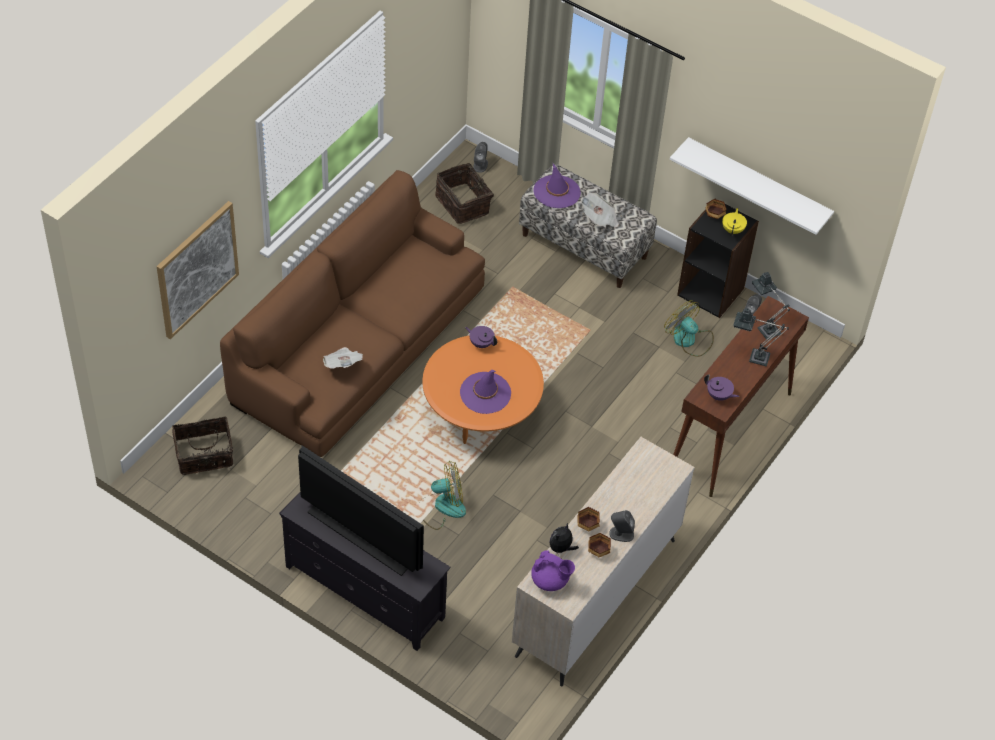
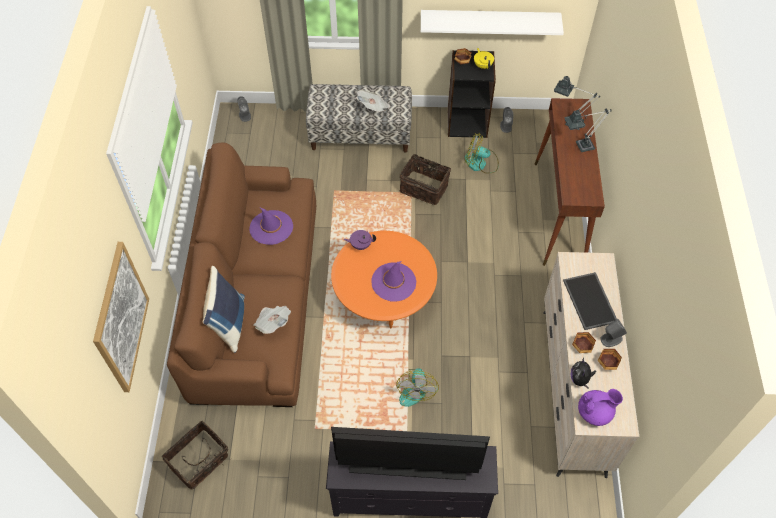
camera: 30 degrees left, 5 degrees up
(304, 343) = (229, 323): none -> blue pillow
(442, 507) = (413, 388): fan -> fan turned 135 degrees clockwise
(464, 204) = (254, 149): basket -> basket (424, 187)
(556, 192) = (329, 103): purple hat -> purple hat (271, 227)
(632, 494) = (591, 301): none -> tray
(719, 396) = (583, 189): purple teapot -> none

